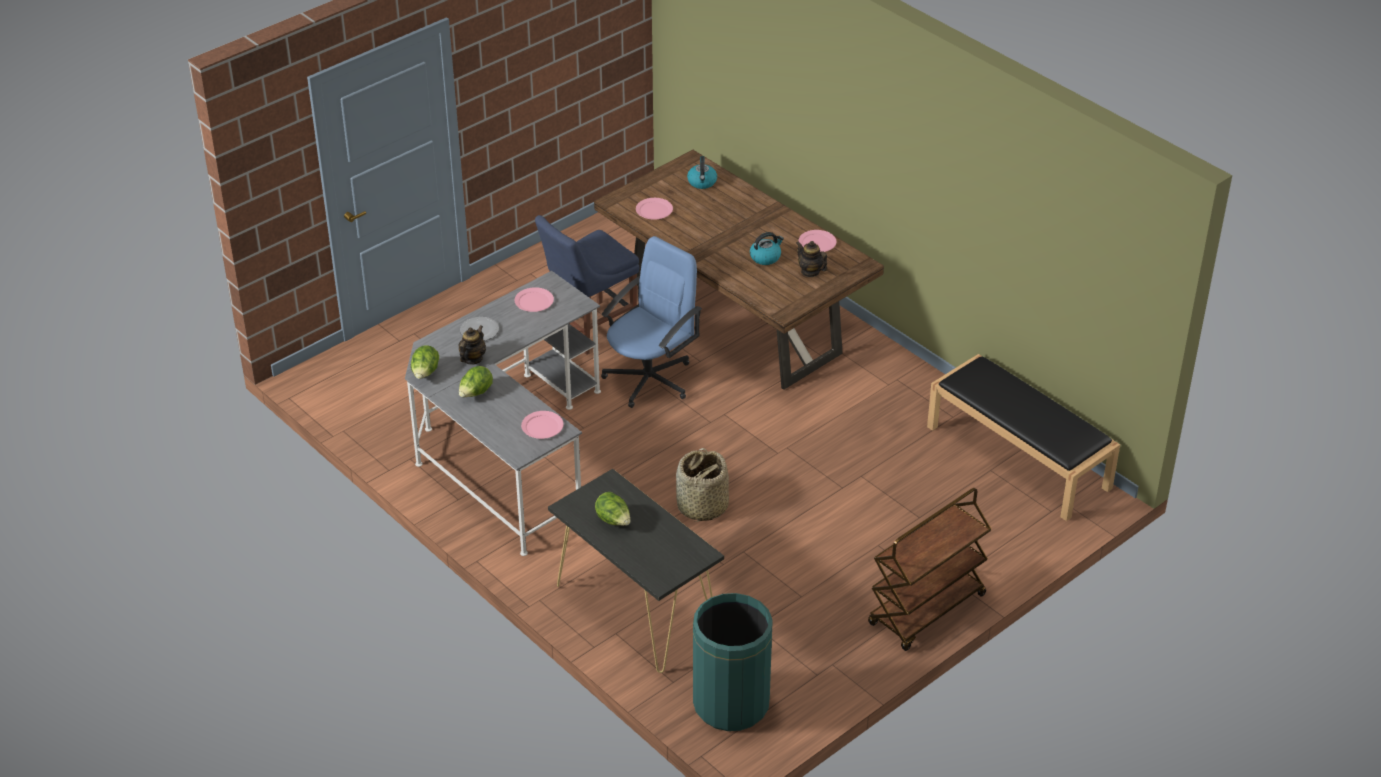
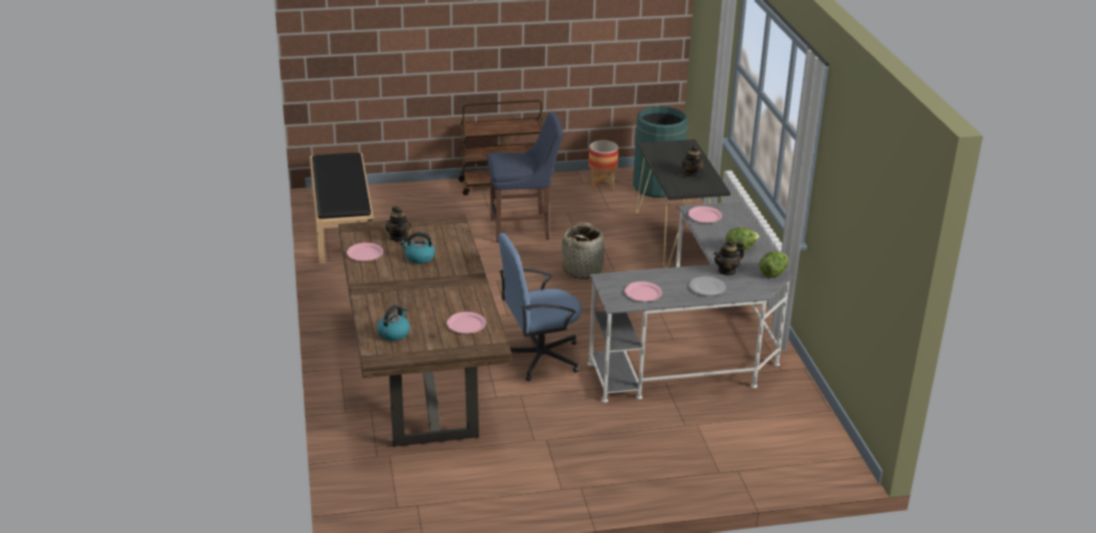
camera: 150 degrees left, 10 degrees down
(589, 329) = (552, 415): blue chair -> blue chair (523, 229)
(613, 521) = (692, 174): lettuce -> teapot
(806, 674) = (602, 184): none -> planter

